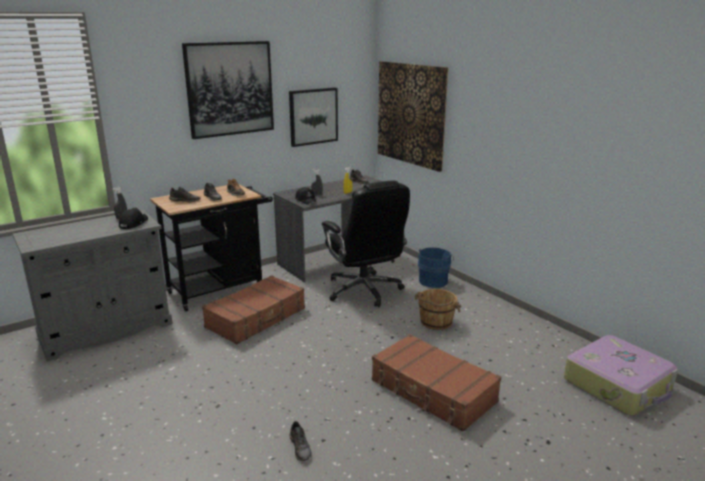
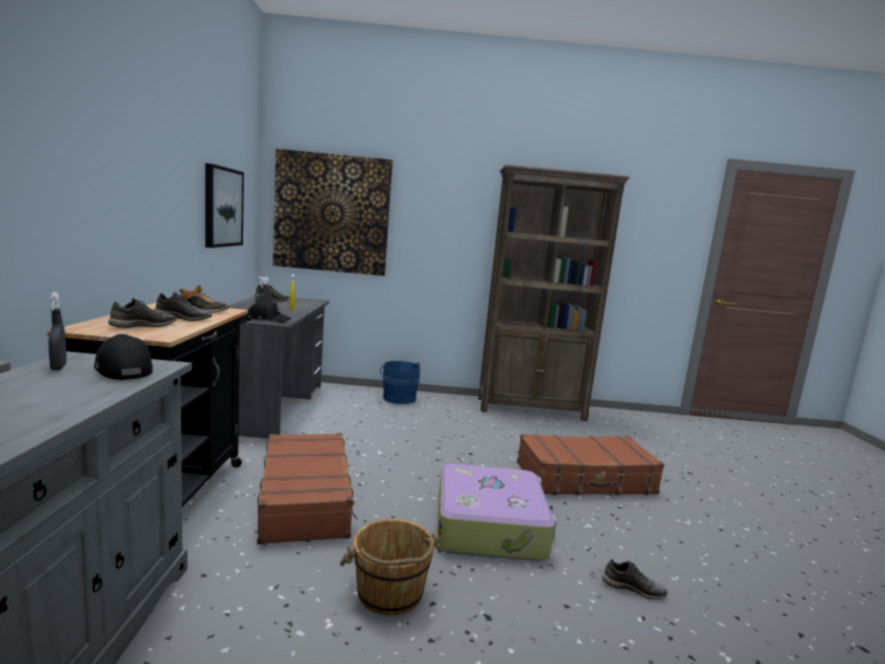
camera: 55 degrees left, 10 degrees down
(230, 89) = (152, 137): picture -> none
(364, 290) = (360, 425): black office chair -> none
(435, 322) = (471, 428): brown bucket -> brown bucket (390, 593)
(532, 329) = (531, 409): none -> brown bookcase
(618, 385) = (633, 423): suitcase -> suitcase (491, 526)

